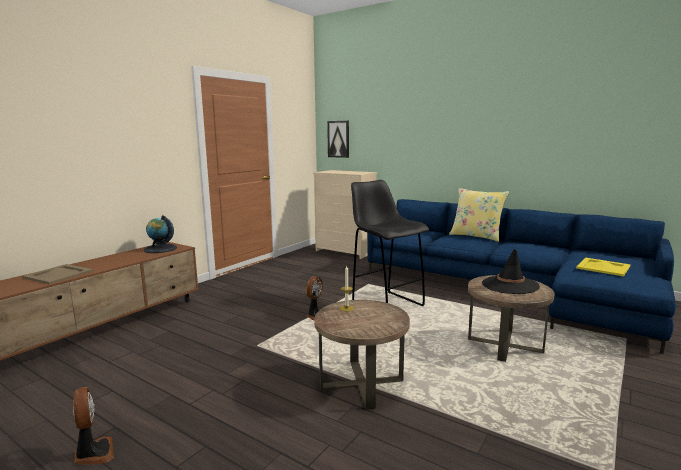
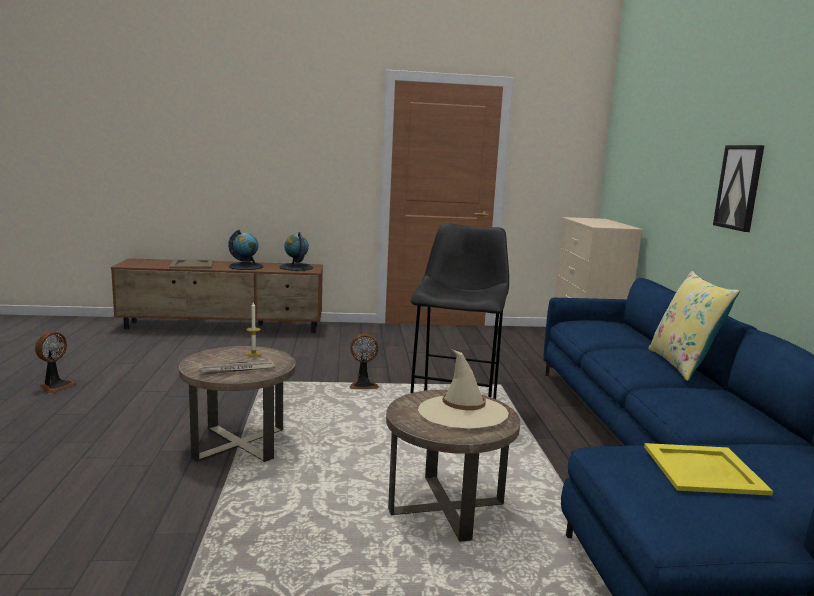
camera: 50 degrees right, 0 degrees up
(117, 260) = (246, 266): none -> globe
(338, 139) = (619, 171): picture -> picture (739, 187)
(378, 320) = (236, 369): none -> newspaper
(510, 285) = (462, 412): black hat -> beige hat

